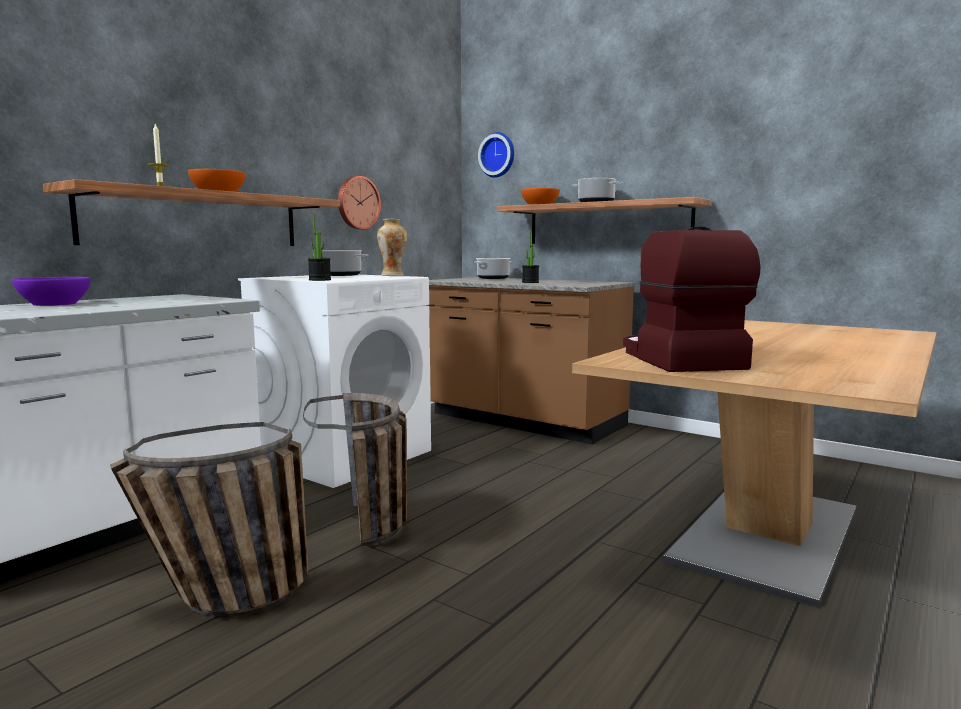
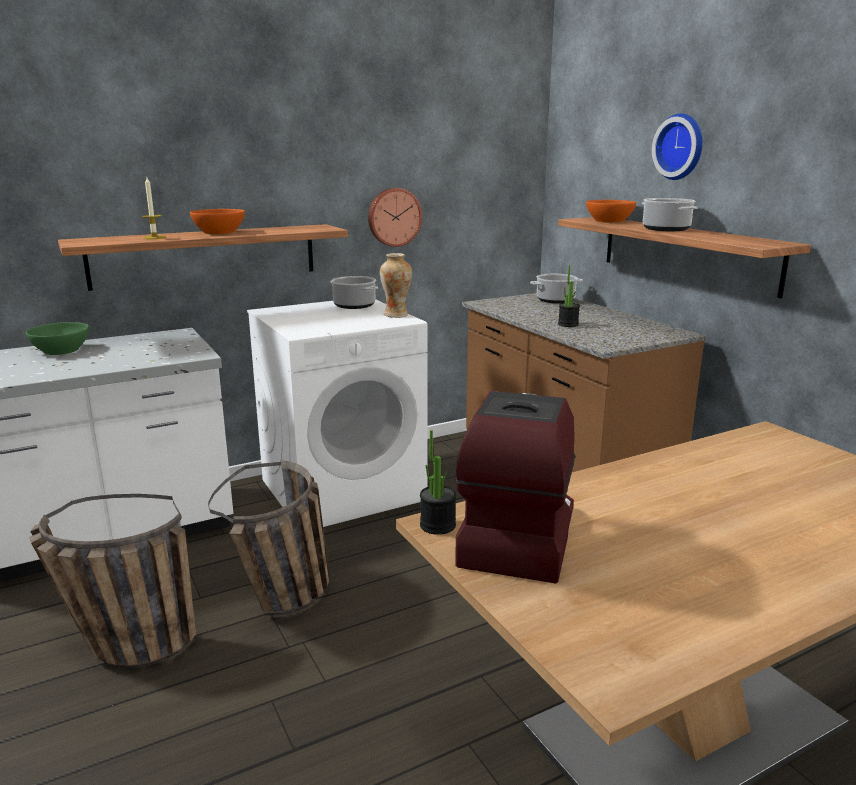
camera: 25 degrees right, 10 degrees up
(54, 304) = (61, 350): purple bowl -> green bowl
(320, 280) = (297, 329): potted plant -> potted plant (437, 525)
(498, 155) = (581, 147): wall clock -> wall clock (681, 147)

